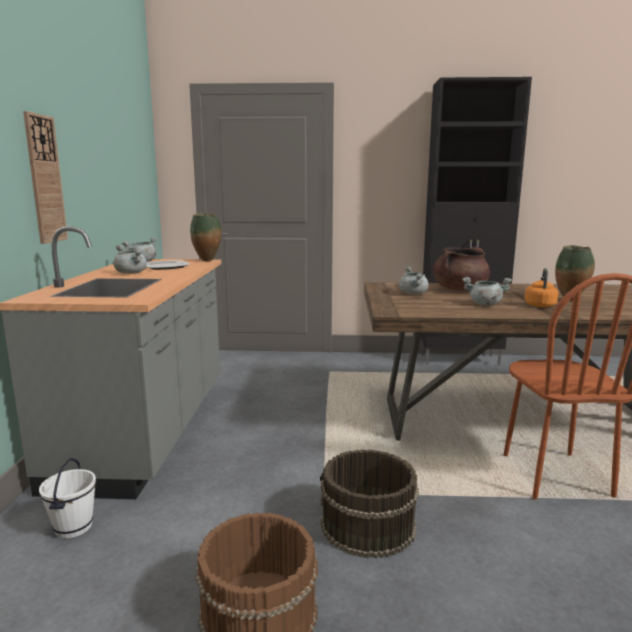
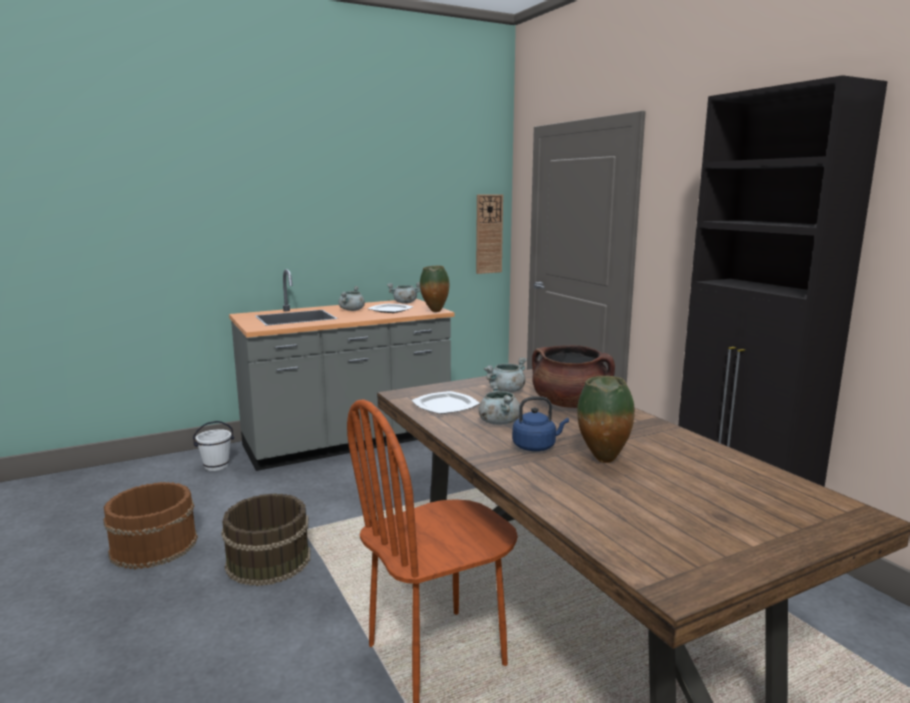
camera: 60 degrees right, 0 degrees up
(45, 179) = (305, 233): wall clock -> wall clock (489, 234)
(434, 308) = (445, 405): none -> plate
(540, 305) = (536, 446): orange kettle -> blue kettle

